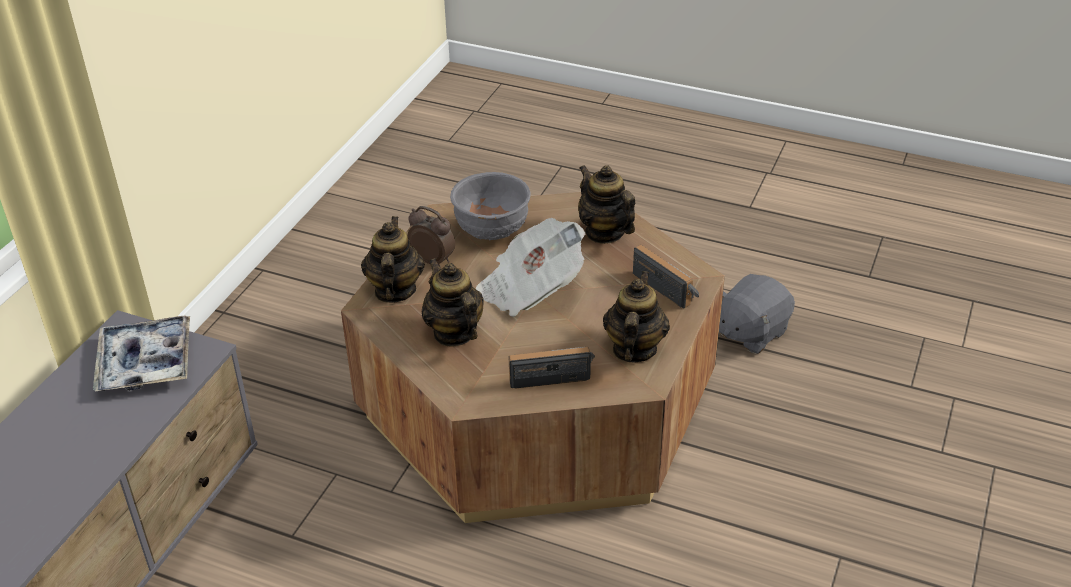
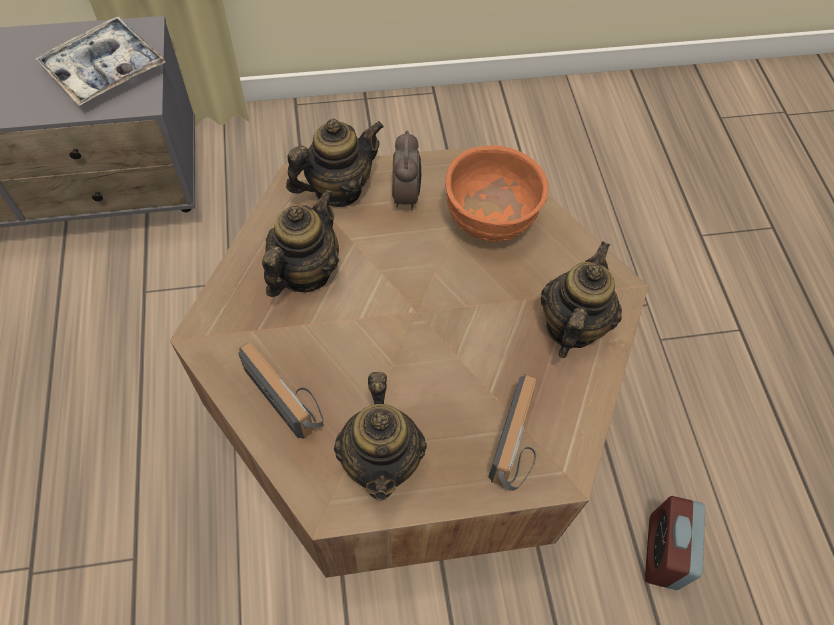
camera: 55 degrees right, 20 degrees up
(492, 231) = (490, 221): grey bowl -> orange bowl
(530, 289) = (419, 304): newspaper -> none
(634, 349) = (381, 461): teapot -> teapot turned 105 degrees clockwise
(750, 332) = (663, 551): grey plush toy -> alarm clock

